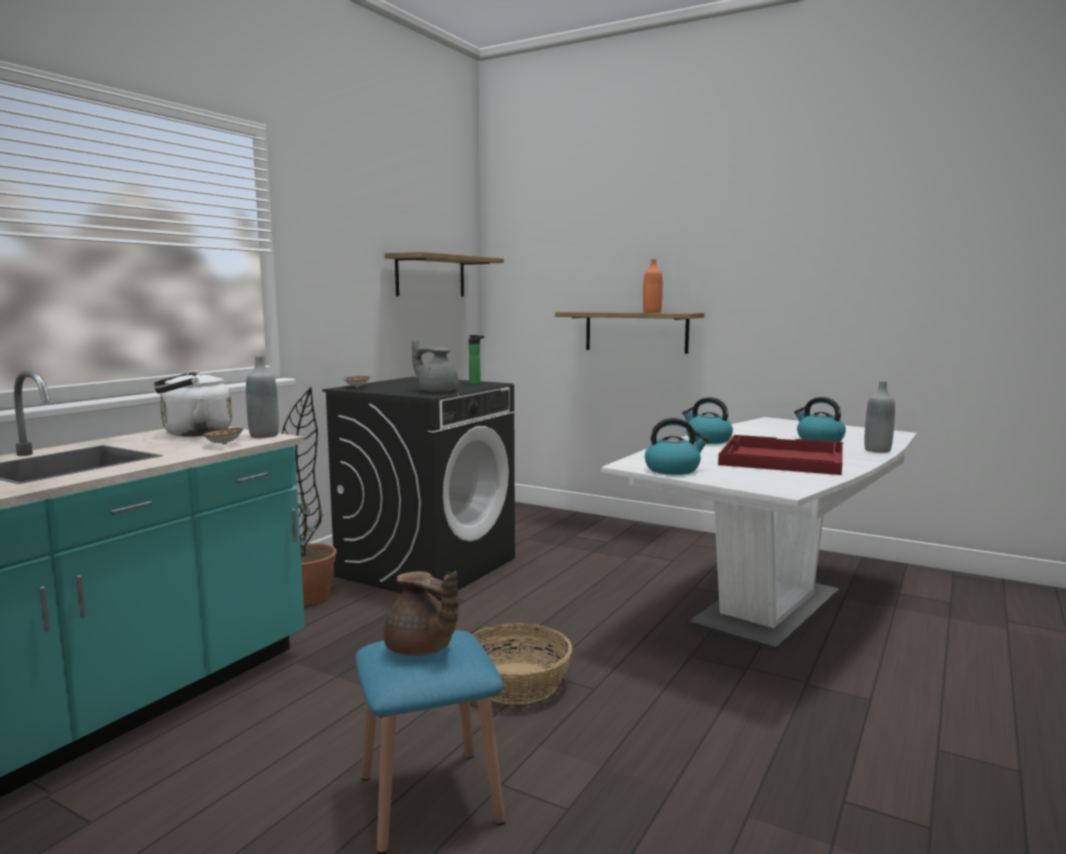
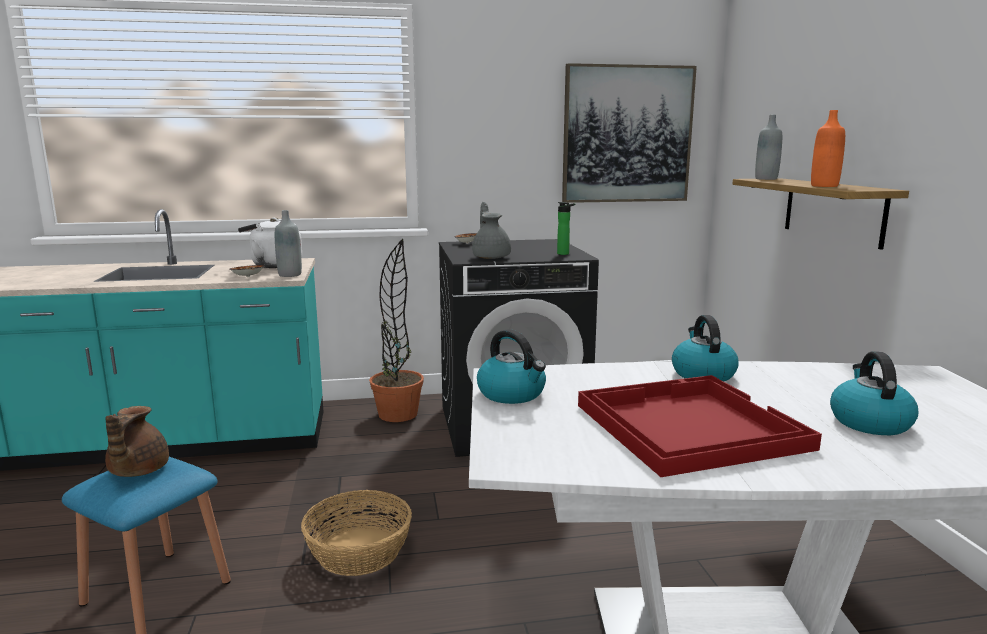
camera: 50 degrees right, 5 degrees up
(431, 276) = (627, 134): shelf -> picture
(877, 450) = (898, 470): grey bottle -> grey bottle (766, 179)

